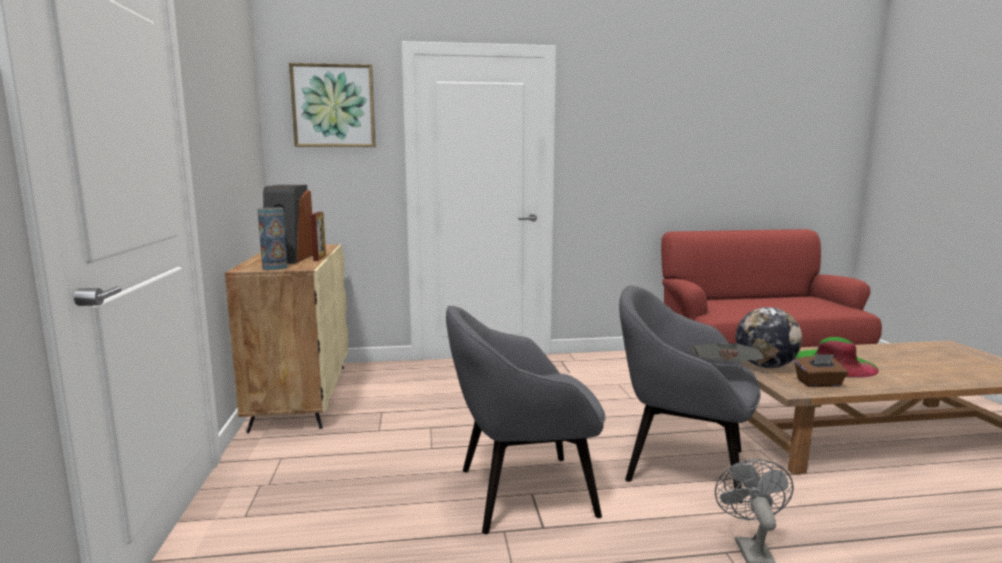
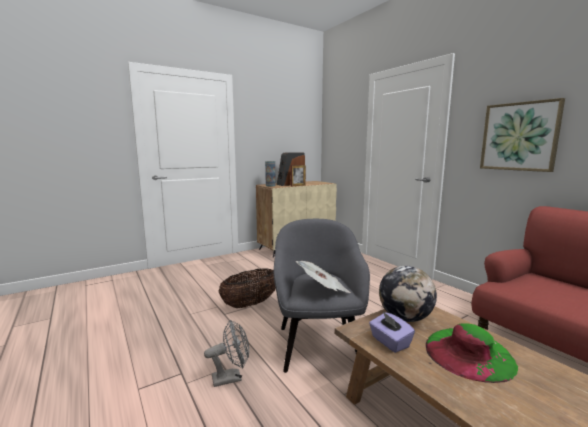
camera: 65 degrees right, 0 degrees up
(333, 106) = (342, 114): picture -> picture (519, 136)
(522, 492) = (250, 304): grey armchair -> basket
(819, 383) = (389, 342): brown tissue box -> purple tissue box

